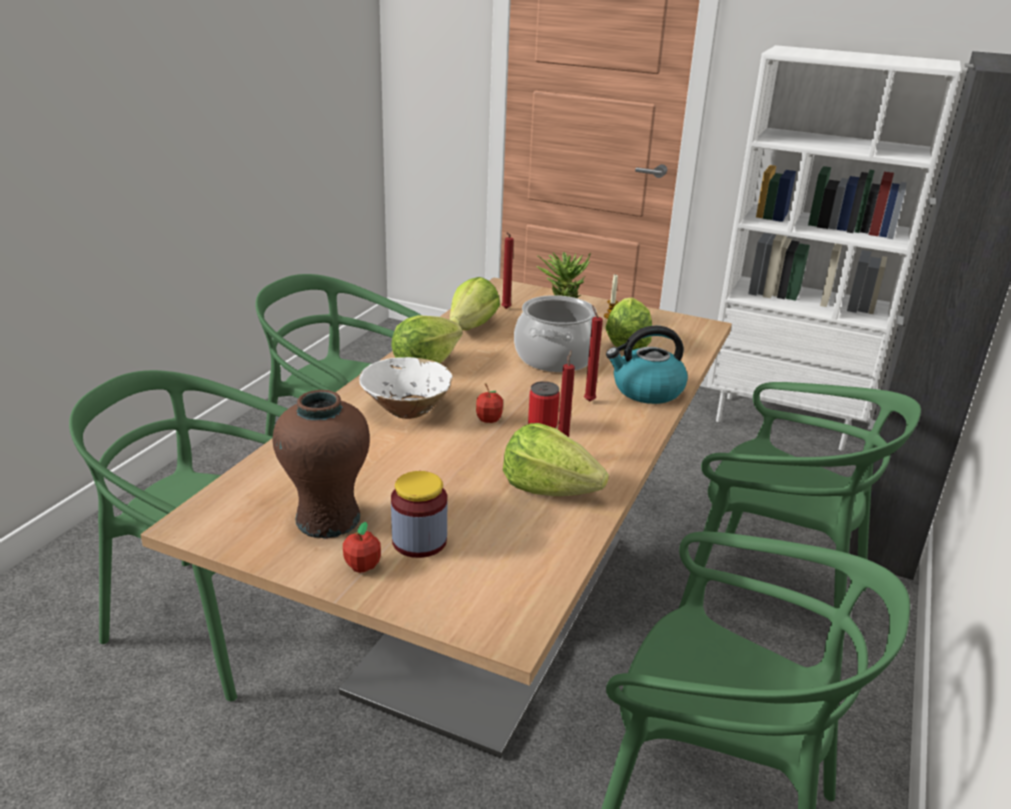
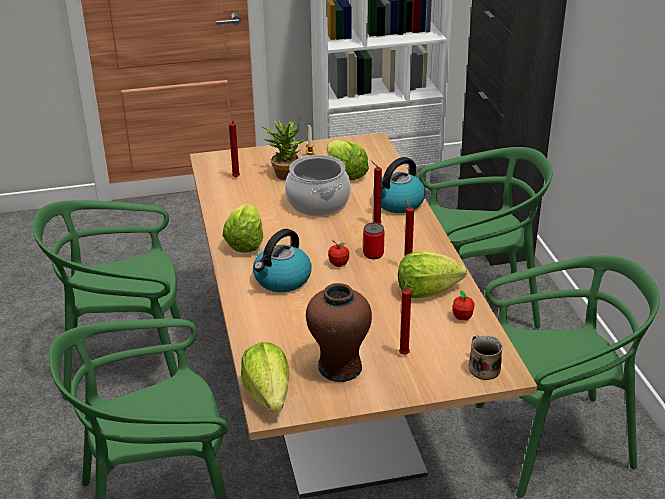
camera: 35 degrees left, 5 degrees up
(362, 566) = (396, 381): apple -> apple (462, 317)
(407, 409) = (282, 280): white bowl -> kettle
(419, 541) = (404, 353): jar -> red candle
(471, 327) = (234, 202): lettuce -> lettuce (268, 395)
(488, 609) = (483, 368): none -> mug

